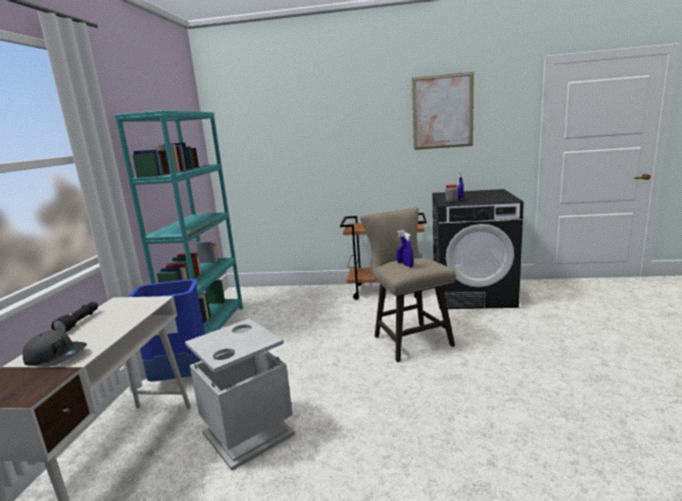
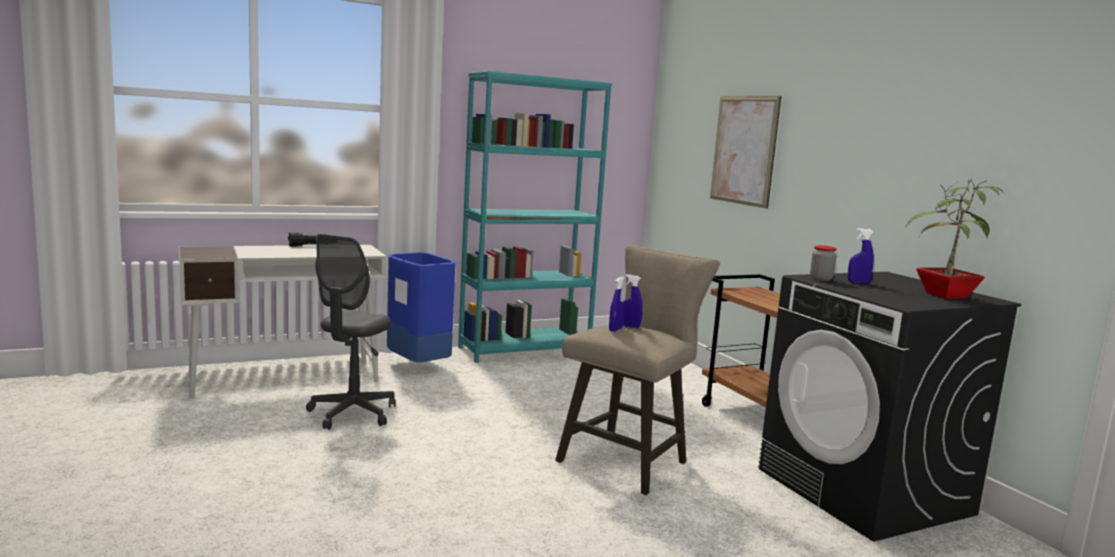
camera: 55 degrees right, 5 degrees down
(56, 356) = (252, 251): grey cap -> none
(248, 434) = (352, 414): grey trash can -> grey office chair
(442, 112) = (935, 116): picture -> picture (744, 150)
(490, 194) = (943, 296): none -> potted plant

